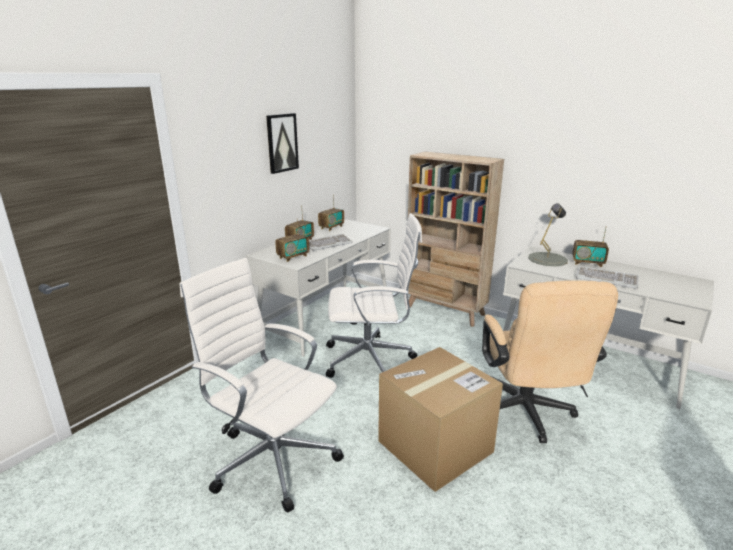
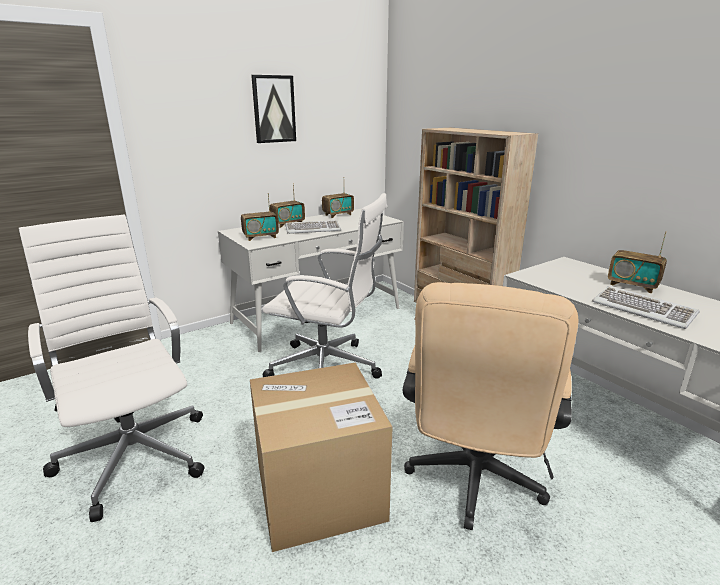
camera: 20 degrees right, 0 degrees up
(547, 259) = (573, 274): grey table lamp -> none

